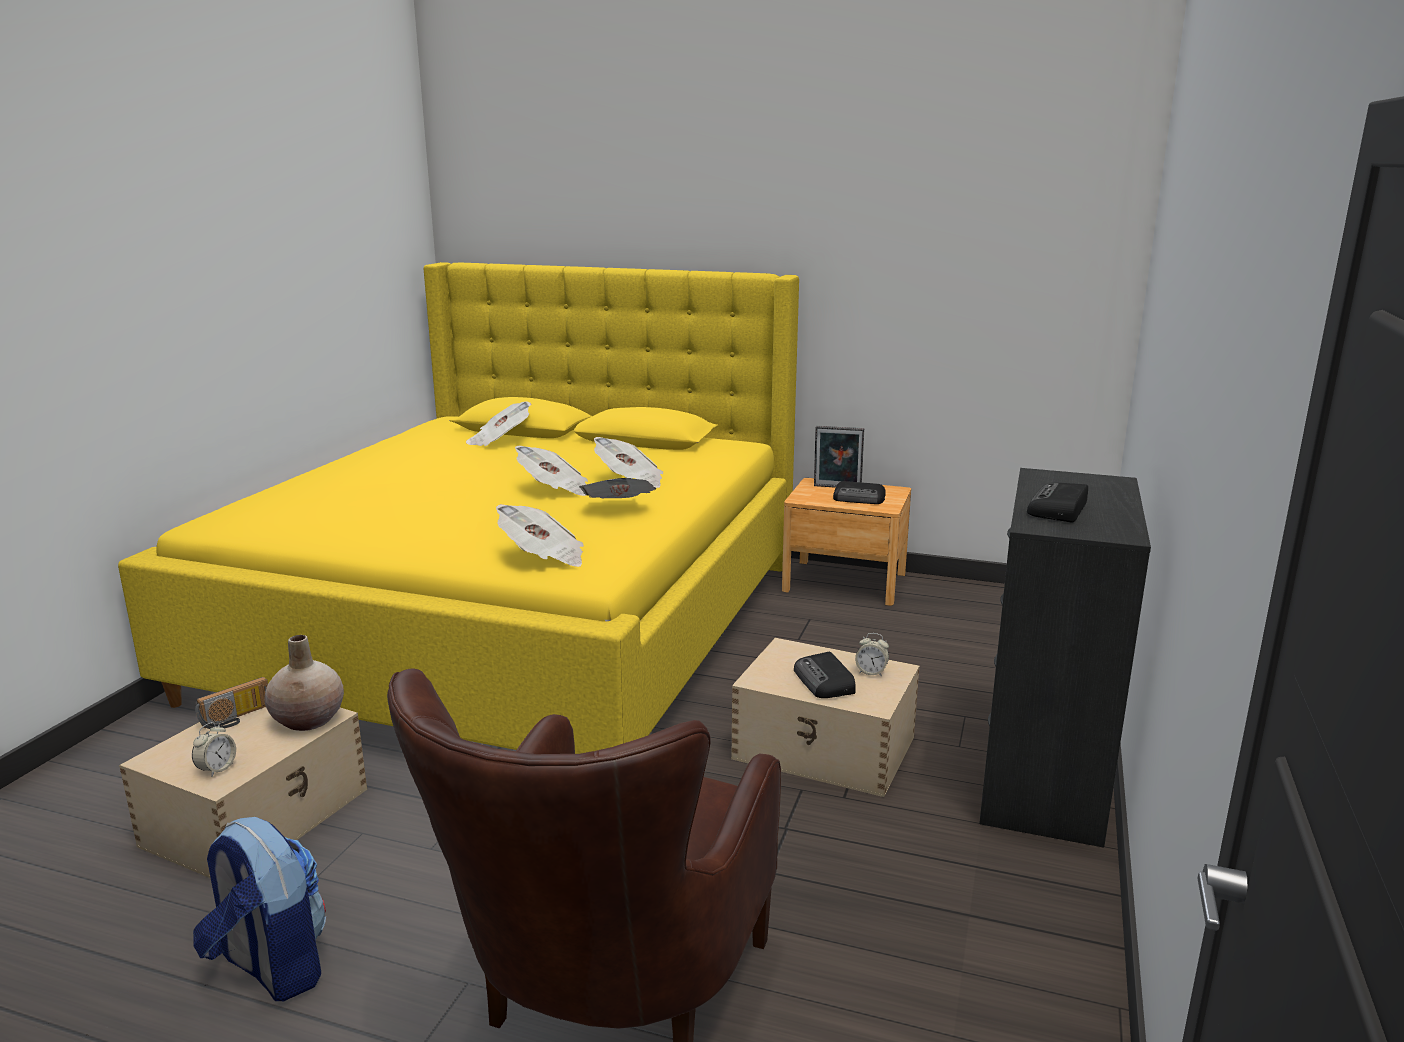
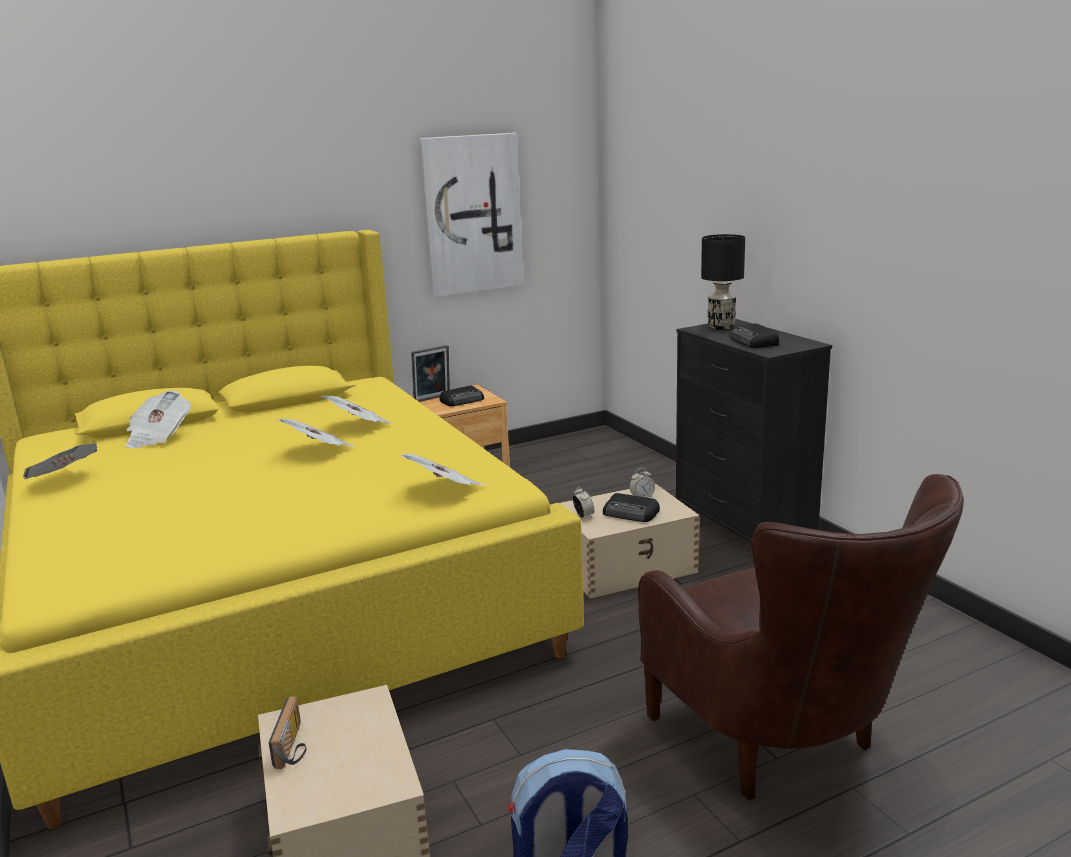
camera: 45 degrees left, 0 degrees up
(217, 769) = (369, 780): alarm clock -> alarm clock (583, 516)
(309, 720) = (360, 710): beige vase -> none
(618, 509) = (406, 445): newspaper -> newspaper (64, 480)
(938, 274) = (472, 214): none -> picture
(1081, 480) = (720, 326): none -> black table lamp

